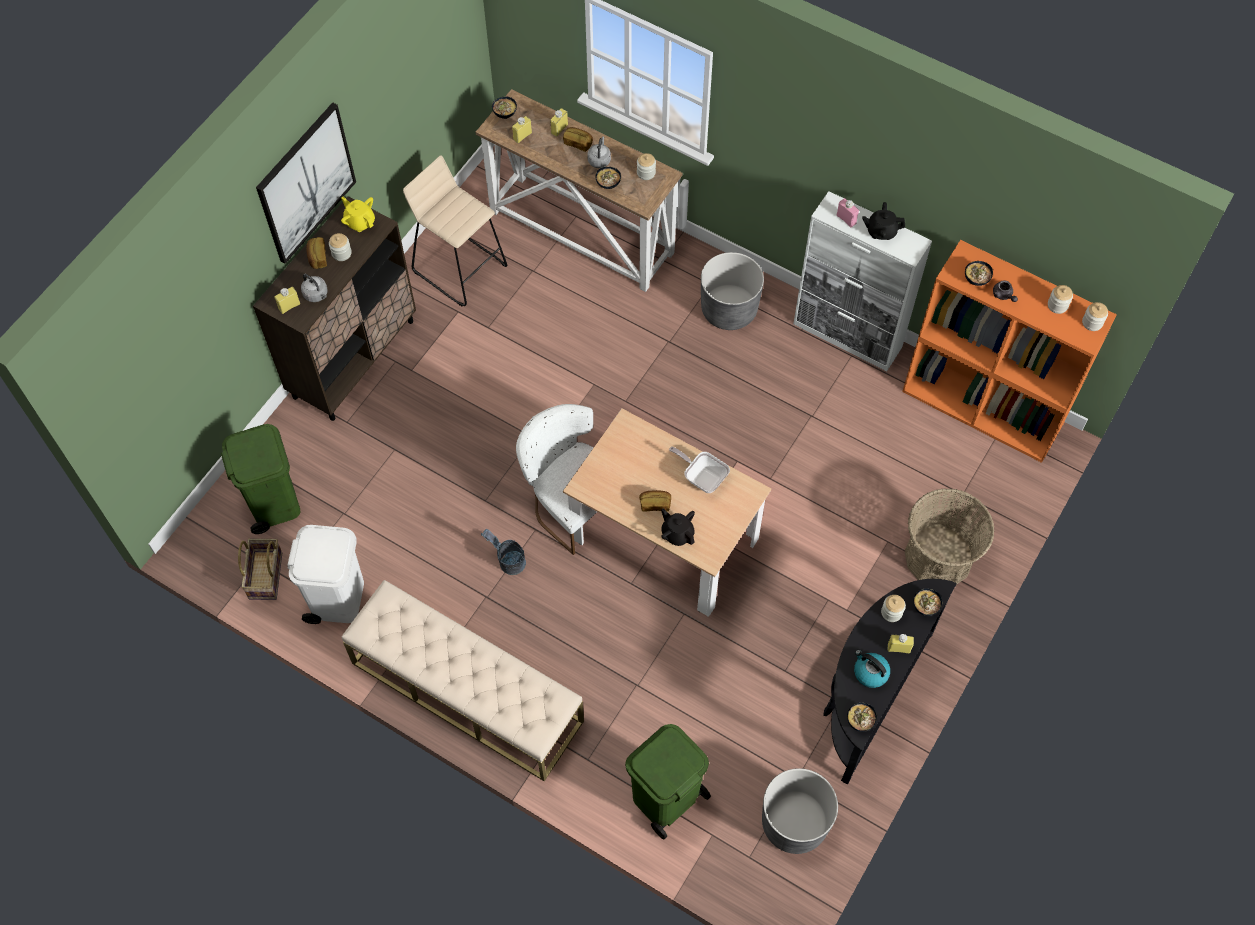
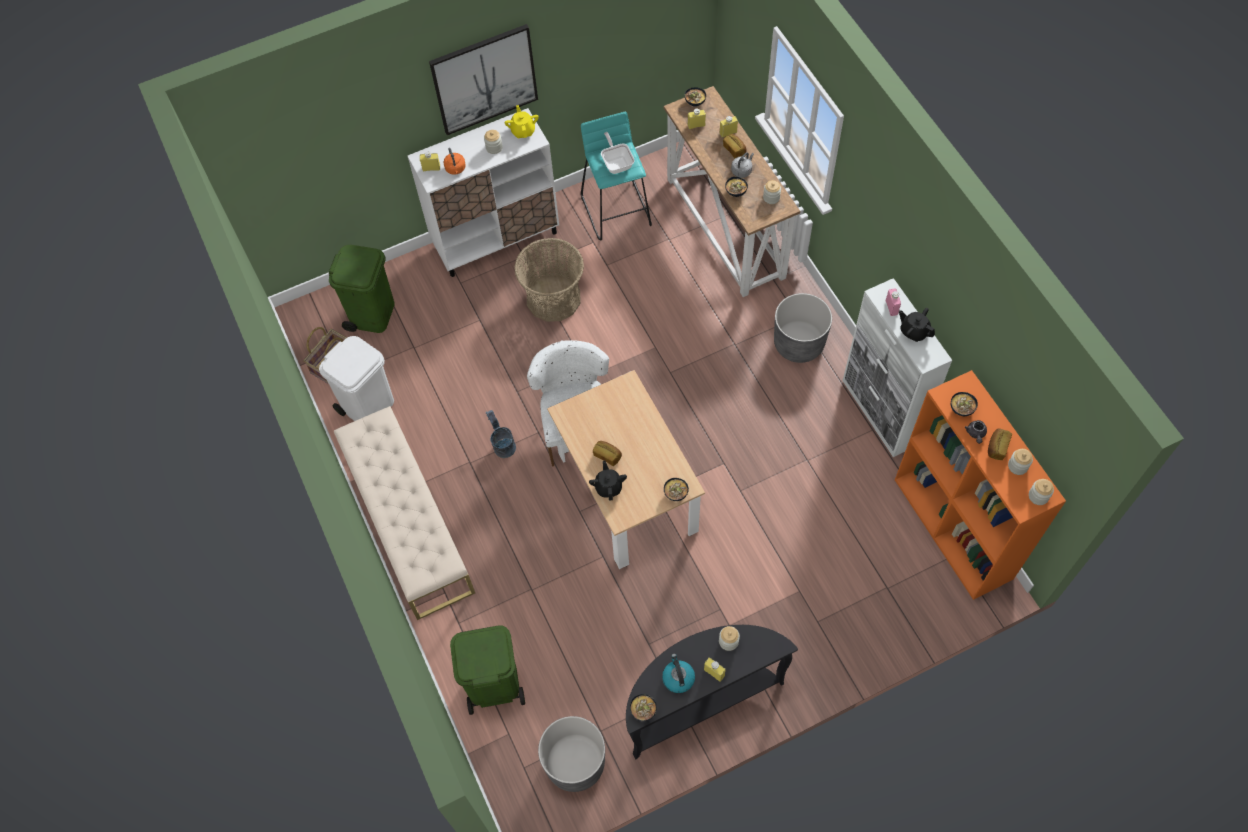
camera: 35 degrees right, 0 degrees up
(316, 295) = (455, 169): grey kettle -> orange kettle
(317, 258) = (475, 142): bread -> bread (996, 447)
(354, 358) = (496, 239): brown cabinet -> white cabinet
(460, 267) = (617, 210): beige stool -> turquoise stool
(702, 477) = (657, 454): frying pan -> frying pan (617, 163)
(925, 607) = (759, 653): bowl -> bowl (676, 494)
(938, 557) = (832, 626): basket -> basket (553, 298)

